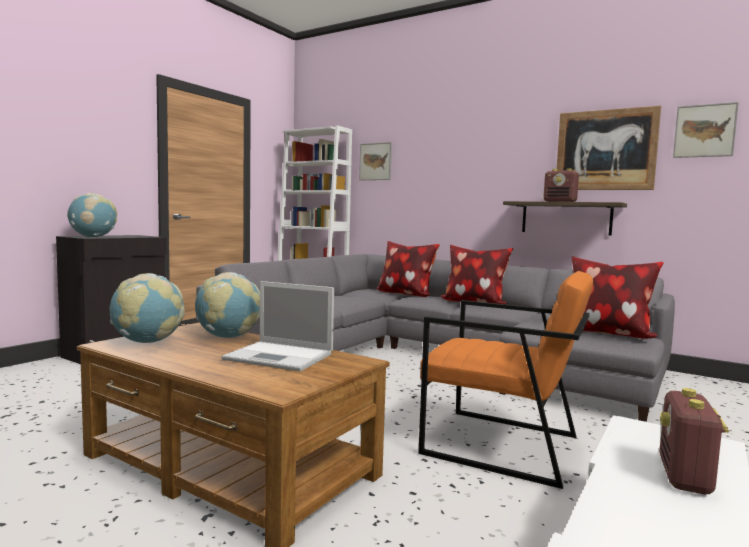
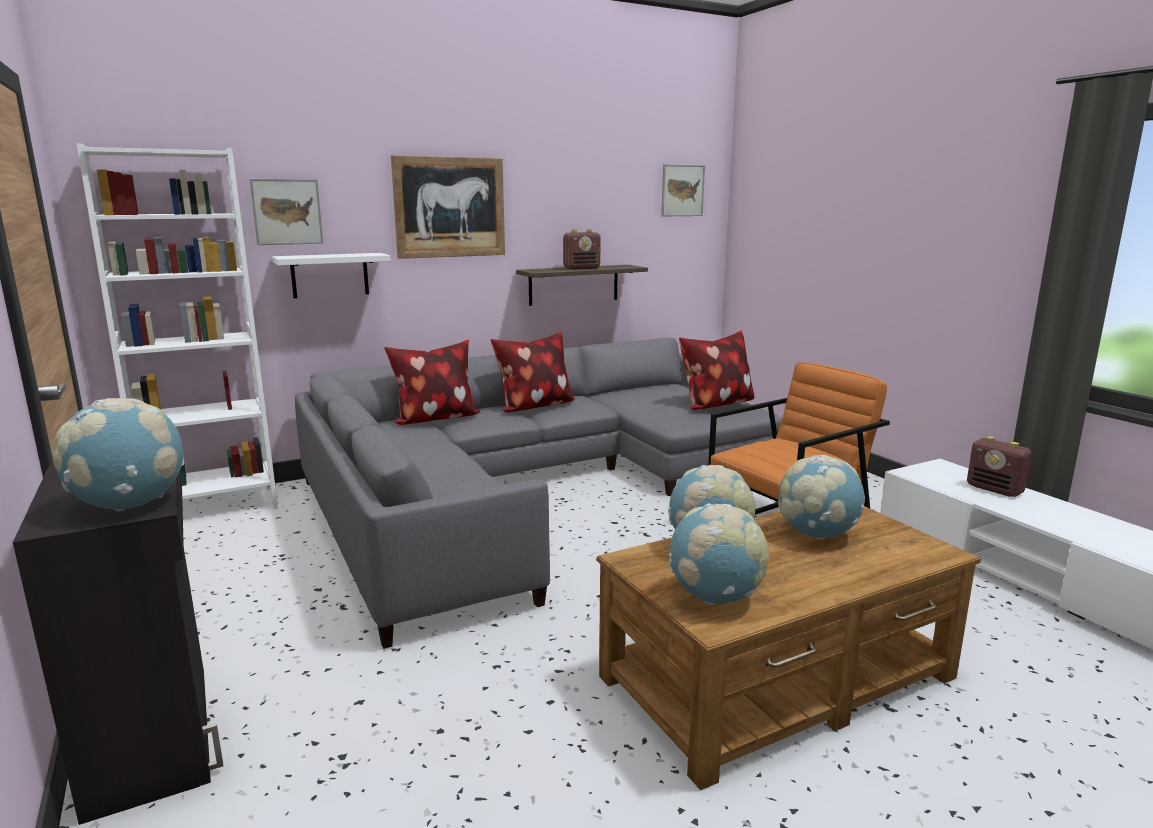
camera: 60 degrees left, 10 degrees up
(281, 357) = (817, 534): laptop -> globe
(392, 199) = (330, 275): none -> white shelf
(605, 150) = (606, 206): picture -> picture (450, 207)

